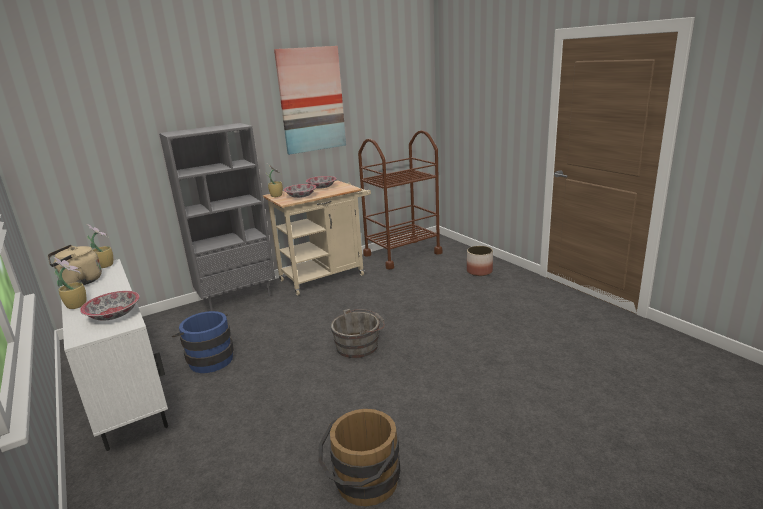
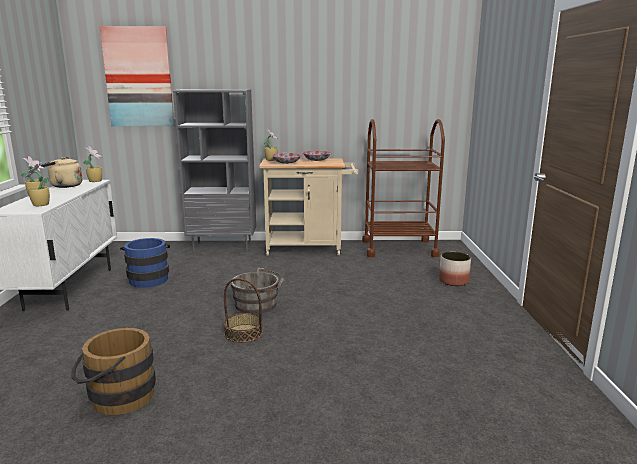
camera: 30 degrees right, 5 degrees down
(114, 315) = (40, 205): bowl -> potted plant
(311, 100) = (325, 76): picture -> picture (138, 77)
(385, 376) = (244, 333): none -> basket

